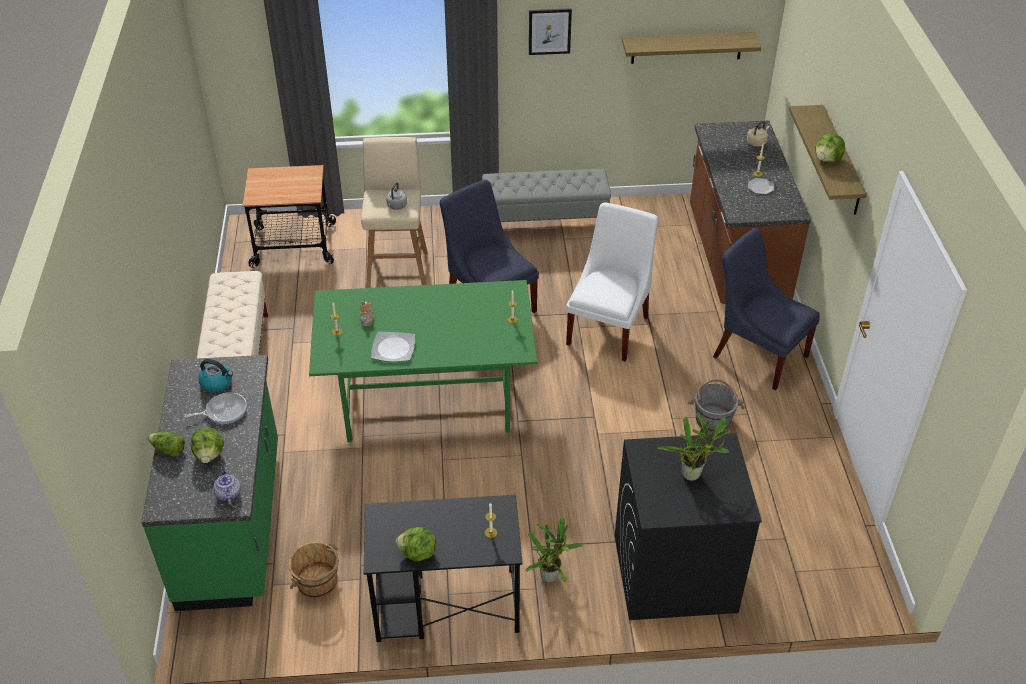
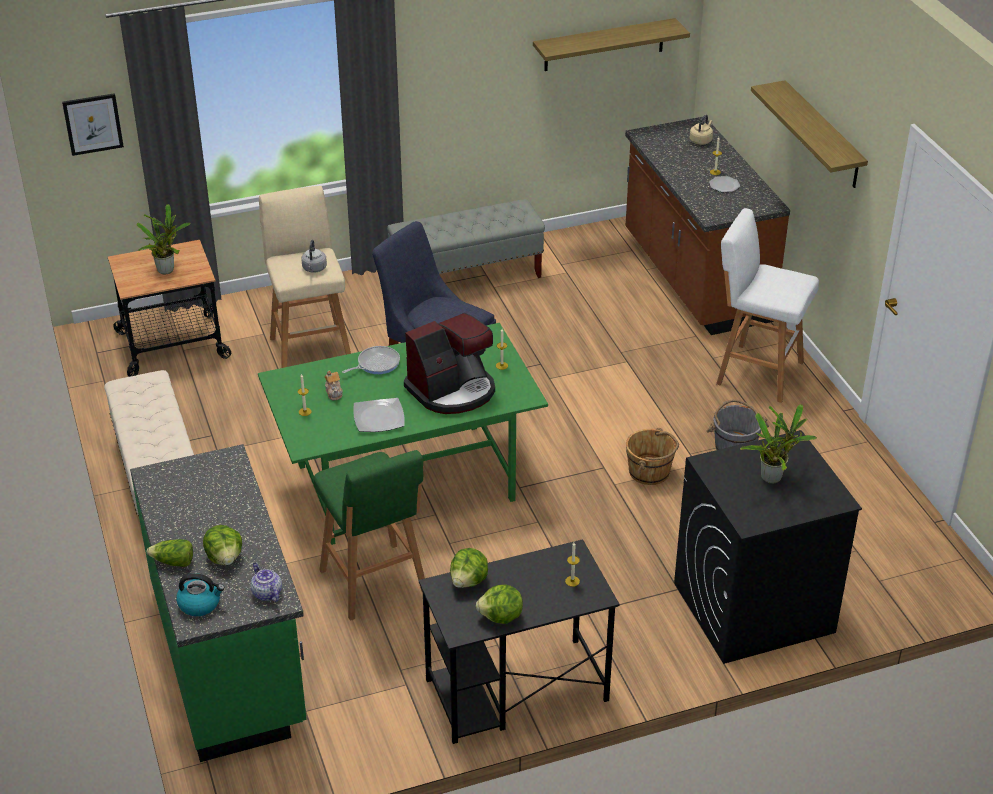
camera: 15 degrees left, 5 degrees down
(217, 383) = (198, 483): kettle -> kettle (200, 604)
(224, 411) = (220, 510): frying pan -> frying pan (376, 364)
(318, 582) = (358, 697): brown bucket -> brown bucket (650, 472)
(369, 484) = (375, 584): none -> green stool
(463, 335) = (452, 390): none -> coffee machine
(549, 31) = (452, 44): picture -> picture (93, 124)
(551, 574) = (620, 636): potted plant -> potted plant (167, 269)
(609, 327) = (584, 372): white chair -> none
(757, 353) = (756, 372): blue chair -> white stool
(827, 159) = (813, 133): lettuce -> lettuce (469, 581)

